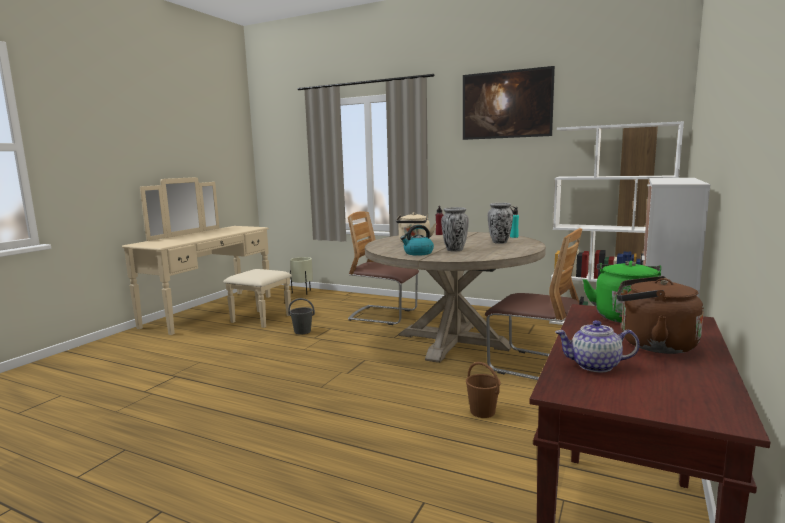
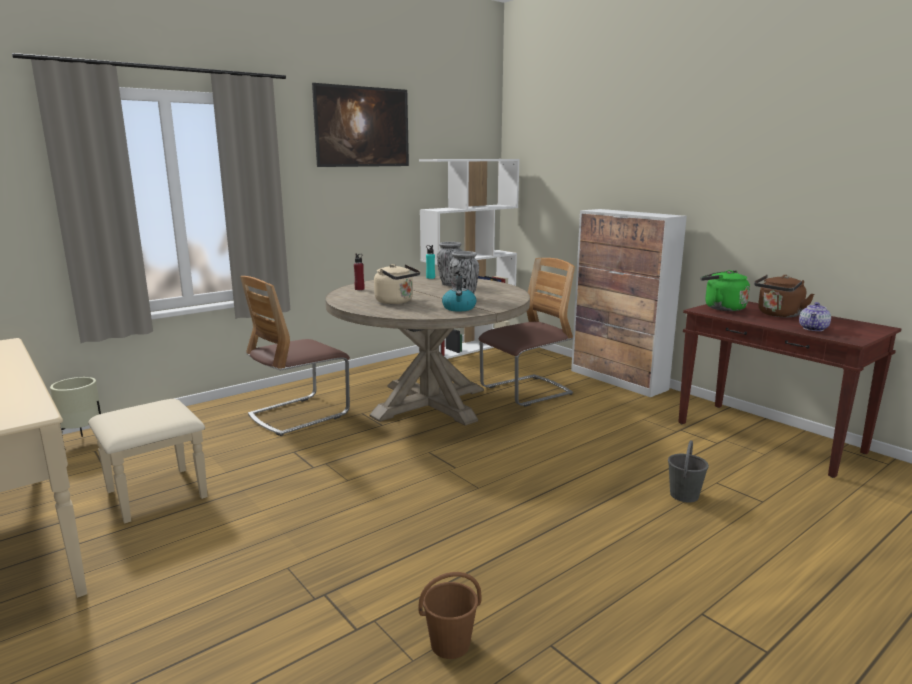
camera: 65 degrees left, 5 degrees up
(302, 331) = (276, 471): grey bucket -> grey bucket (684, 495)
(482, 411) = (592, 430): brown bucket -> brown bucket (449, 644)

